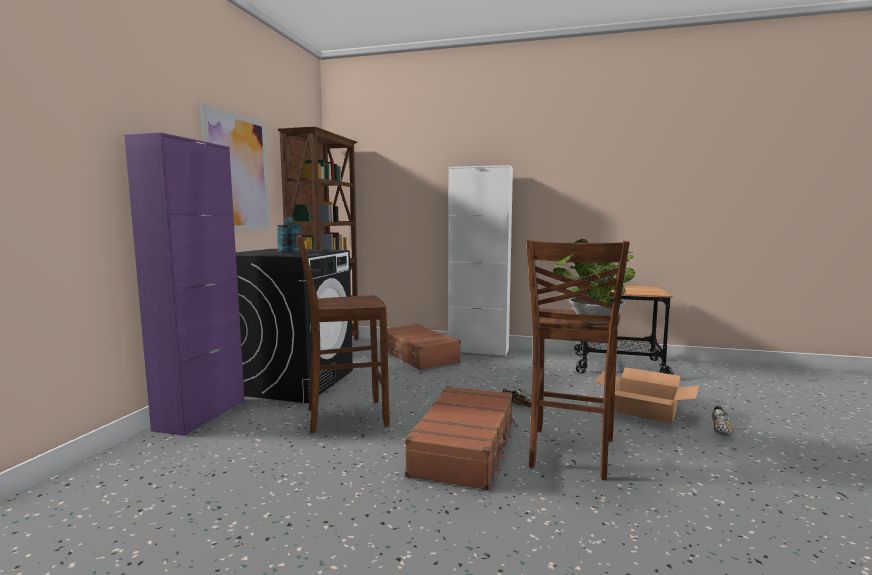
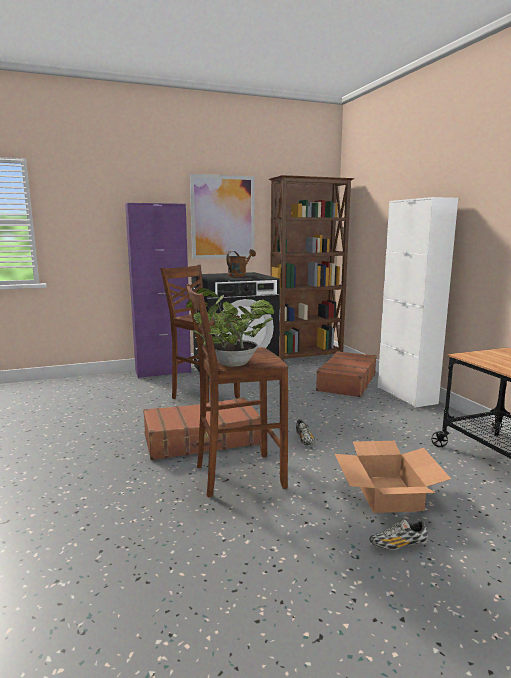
camera: 55 degrees right, 5 degrees up
(289, 251) = (239, 275): turquoise watering can -> brown watering can

